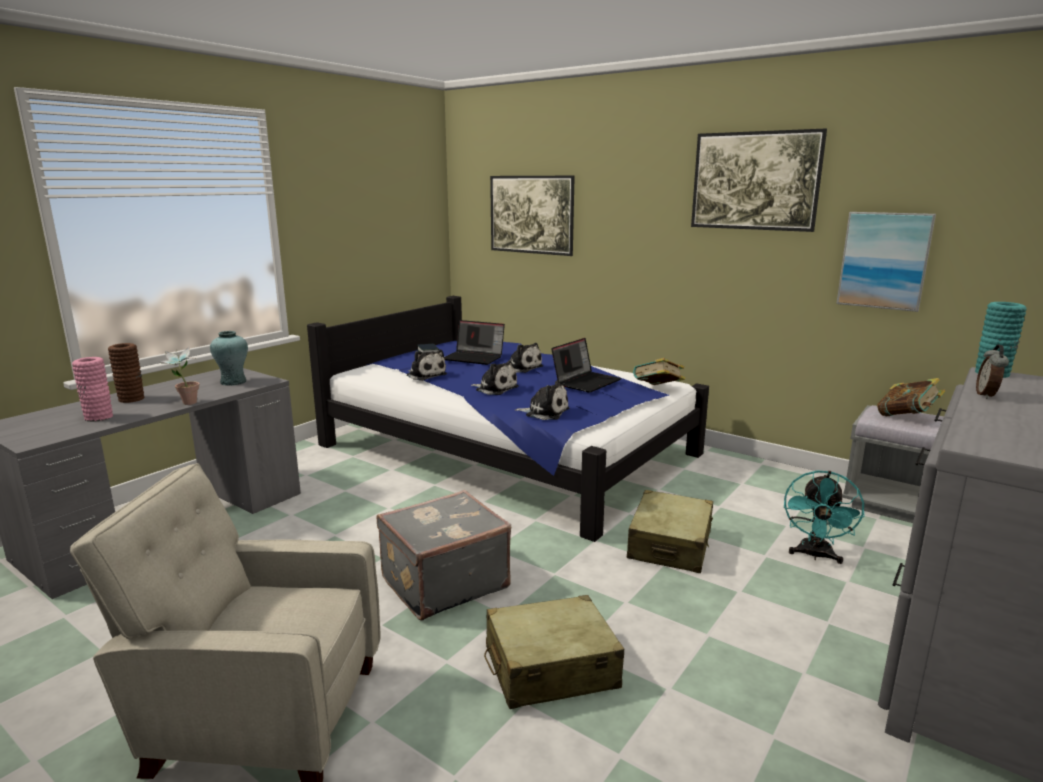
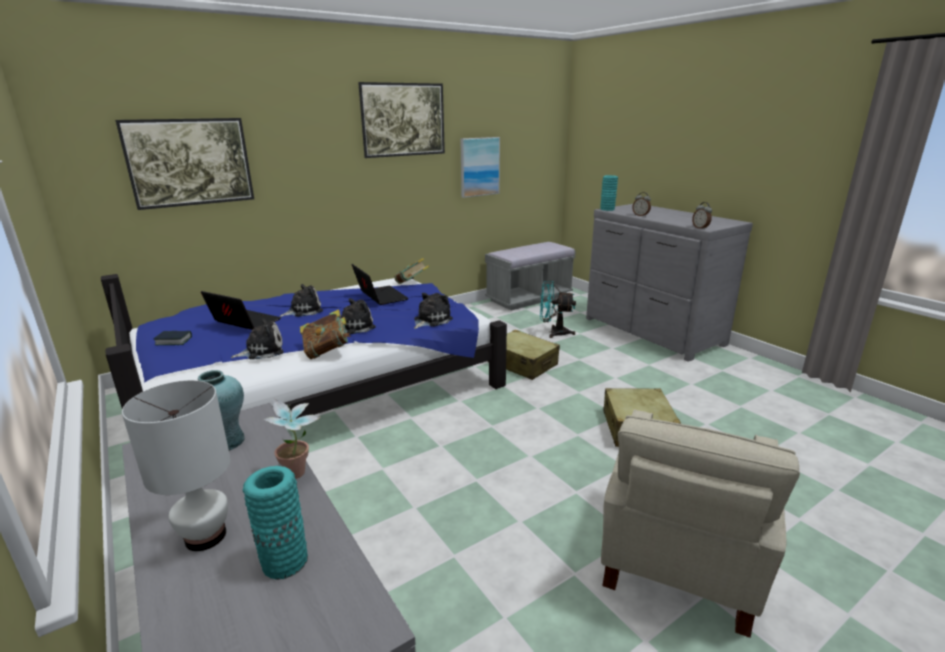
camera: 70 degrees left, 5 degrees up
(98, 417) = (284, 562): pink vase -> turquoise vase
(131, 399) = (206, 536): brown vase -> white table lamp
(443, 582) = (529, 454): grey suitcase -> none
(474, 358) = (243, 322): laptop -> laptop turned 105 degrees counterclockwise
(815, 555) = (553, 332): turquoise fan -> turquoise fan turned 150 degrees clockwise
(906, 418) = (517, 251): book -> book (327, 352)
(961, 441) = (700, 228): none -> alarm clock

